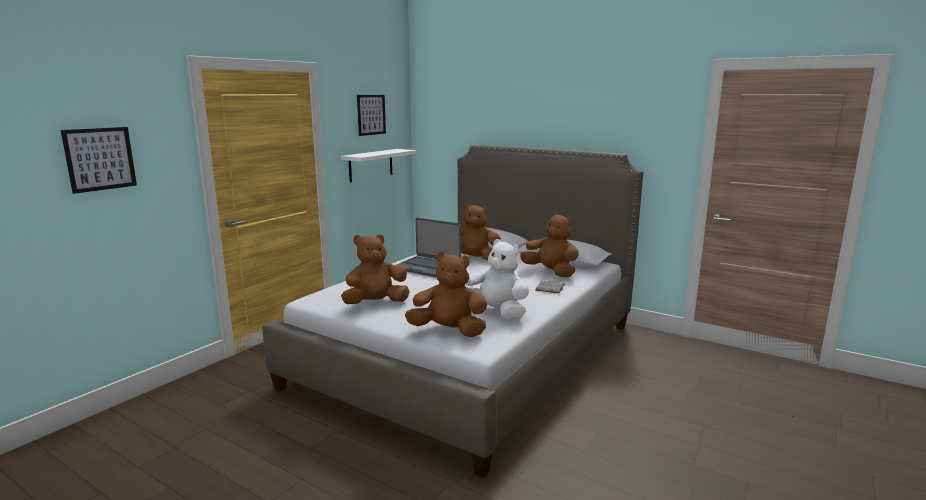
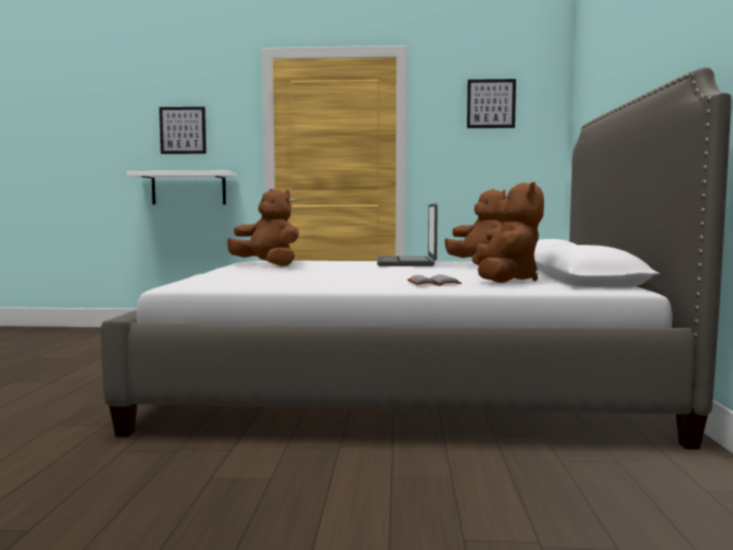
camera: 60 degrees right, 10 degrees down
(371, 165) = (485, 165): white shelf -> white shelf (188, 188)
(449, 331) = (217, 277): brown plush toy -> none
(496, 312) = (298, 280): white plush toy -> none

